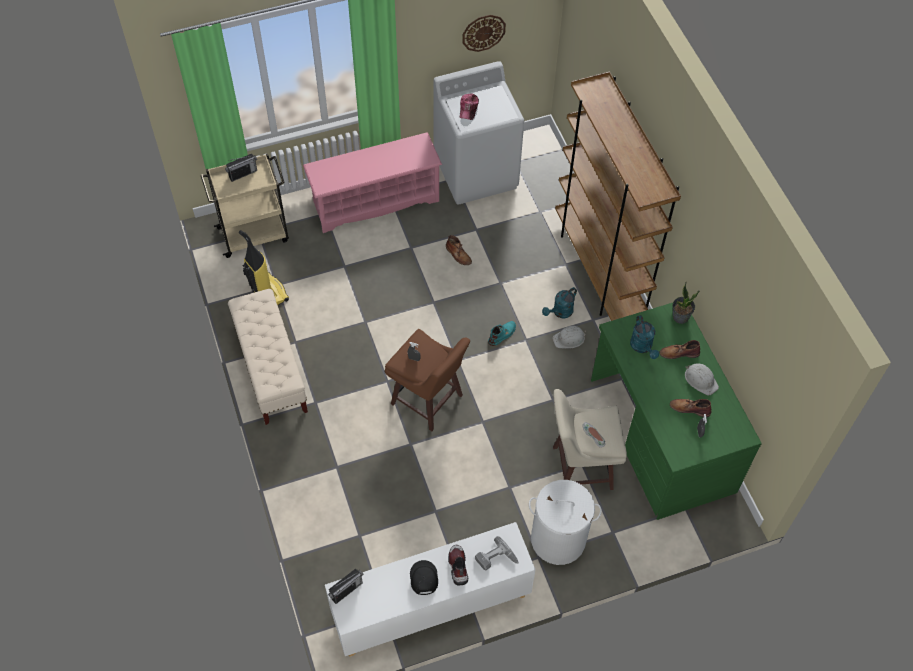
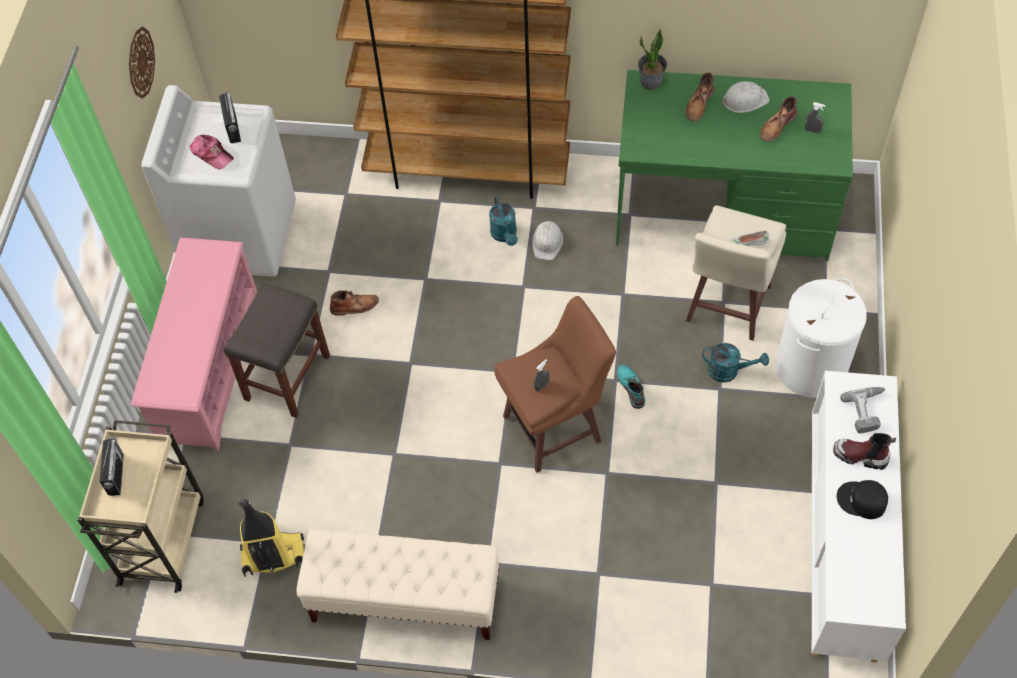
camera: 60 degrees left, 0 degrees up
(346, 590) = (845, 597): radio -> radio (233, 127)
(389, 243) = (287, 376): none -> grey stool
(502, 334) = (501, 307): turquoise boot -> turquoise boot (631, 387)
(642, 347) = (673, 133): turquoise watering can -> turquoise watering can (729, 371)

